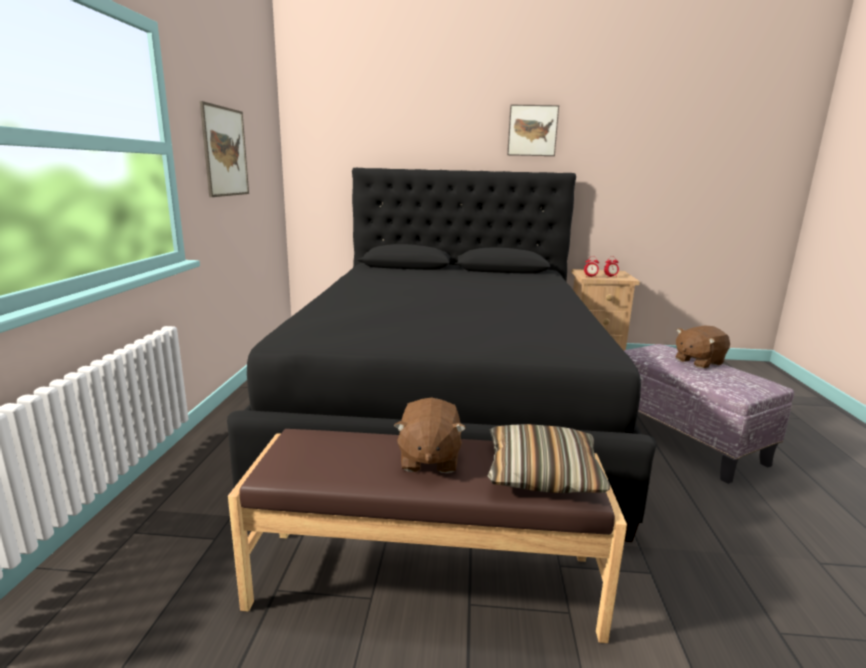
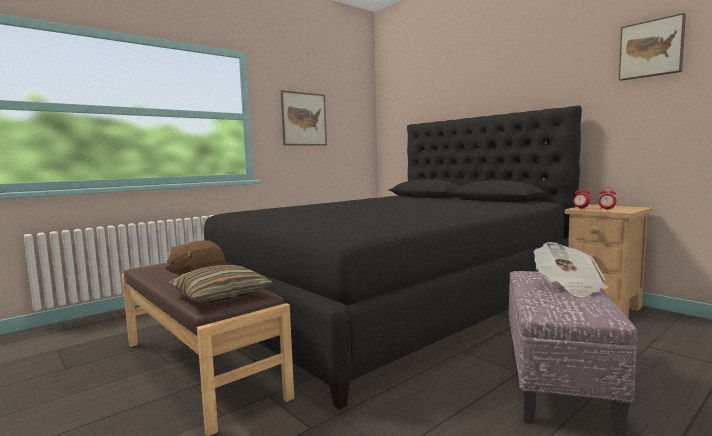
camera: 45 degrees right, 10 degrees down
(532, 131) = (543, 73): picture -> picture (651, 49)
(698, 361) = (568, 287): brown plush toy -> newspaper

